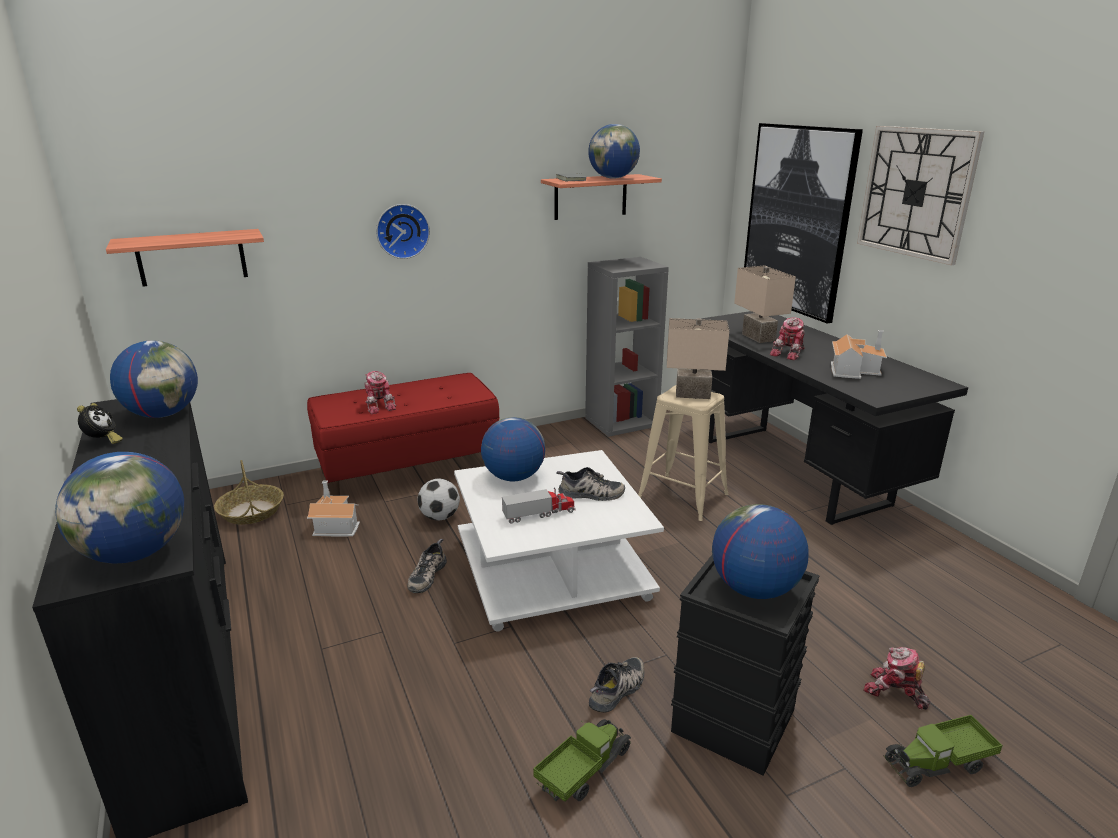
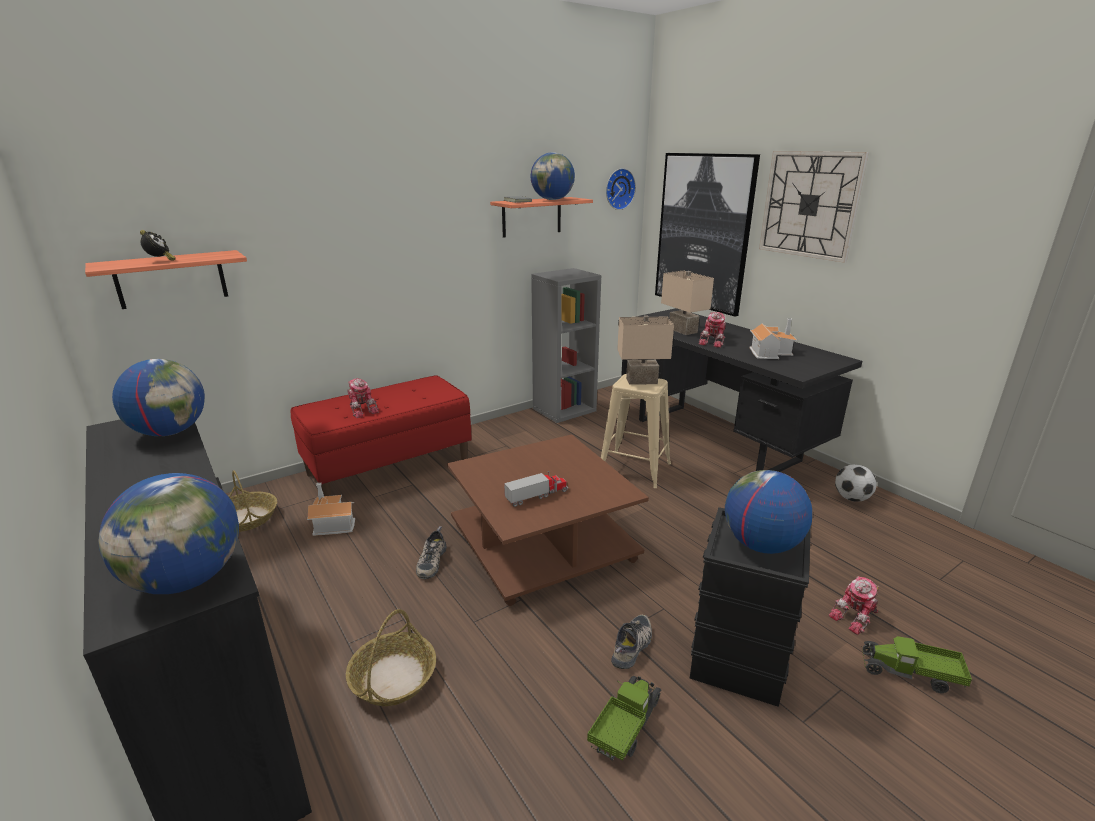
camera: 10 degrees left, 0 degrees up
(103, 441) = (112, 464): alarm clock -> alarm clock (160, 261)
(357, 688) = (393, 677): none -> basket
(402, 231) = (371, 249): wall clock -> wall clock (618, 189)
(440, 517) = (429, 506): football -> football (851, 498)
(513, 477) = (503, 464): globe -> none
(549, 568) = (540, 542): white coffee table -> brown coffee table
(590, 494) = (576, 474): shoe -> none
(894, 692) = (856, 617): toy robot -> toy robot turned 60 degrees counterclockwise
(938, 763) = (911, 674): toy truck -> toy truck turned 45 degrees clockwise

